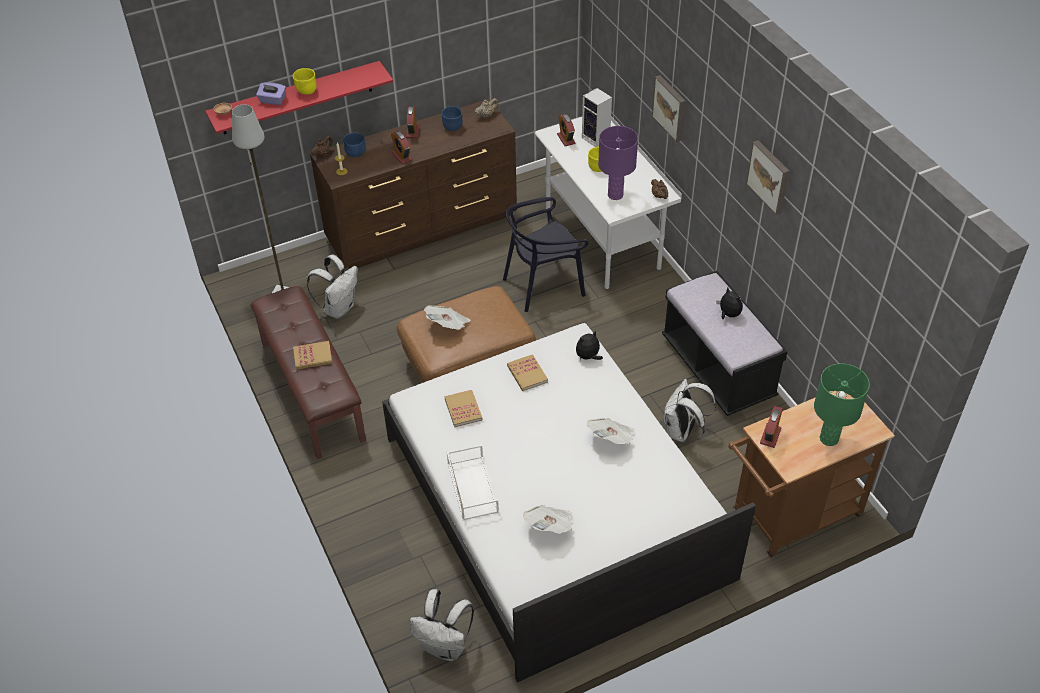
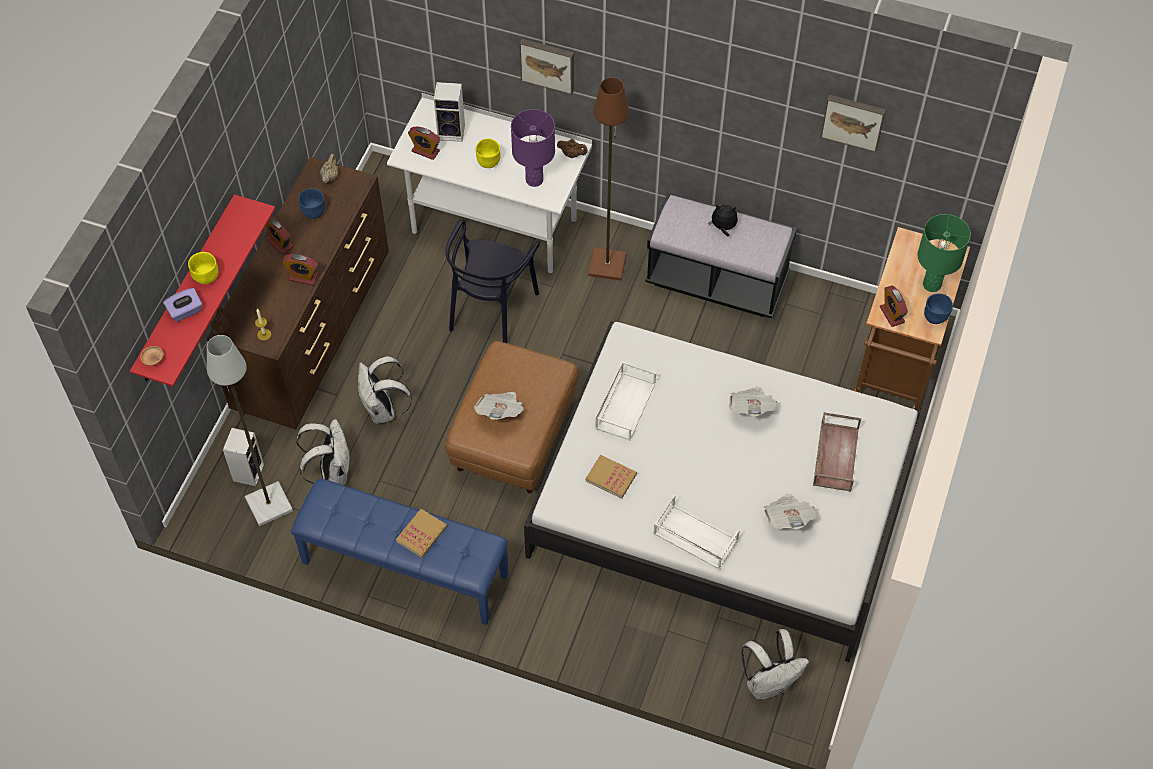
camera: 45 degrees left, 10 degrees up
(296, 275) = (248, 471): none -> speaker
(311, 390) = (404, 569): brown bench -> blue bench
(356, 154) = (254, 306): blue bowl -> blue bowl (936, 317)
(527, 374) = (625, 405): book -> white tray
(588, 357) = (654, 351): plush toy -> none
(634, 513) = (835, 456): none -> brown tray
(652, 309) = (608, 264): none -> brown floor lamp
(682, 432) = (748, 359): white backpack -> white backpack (383, 410)
(769, 176) = (731, 86): picture -> picture (853, 121)

